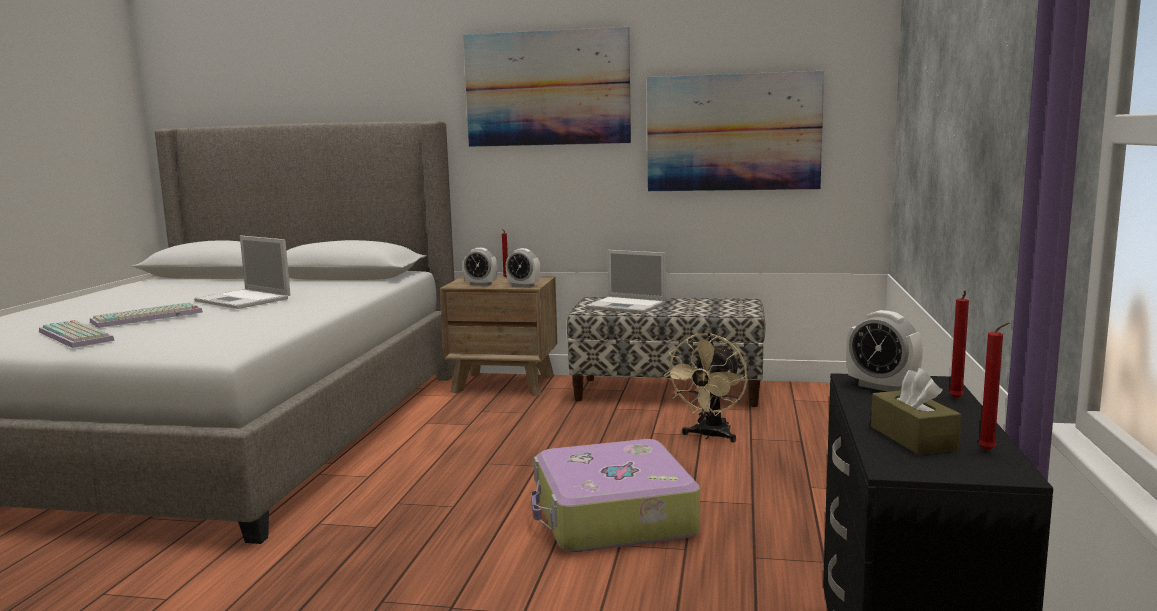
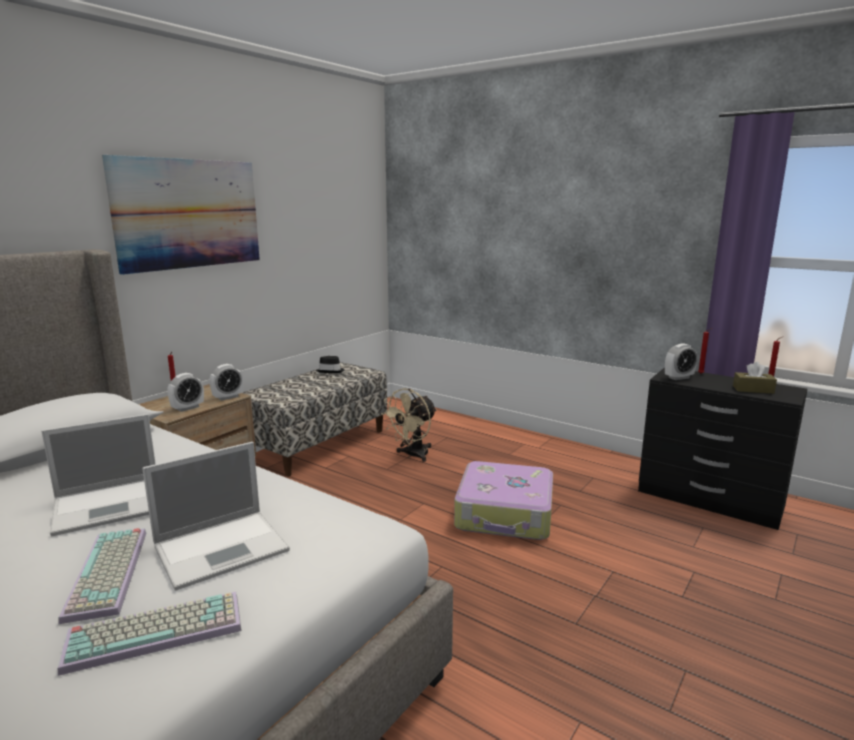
camera: 65 degrees left, 5 degrees up
(627, 306) = (294, 390): laptop -> laptop (223, 547)
(710, 436) = (412, 455): beige fan -> beige fan turned 75 degrees clockwise
(715, 302) = (331, 371): none -> black hat
(733, 132) = (316, 247): picture -> none

